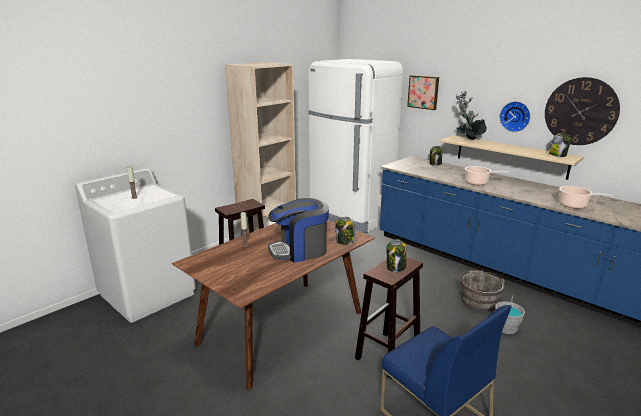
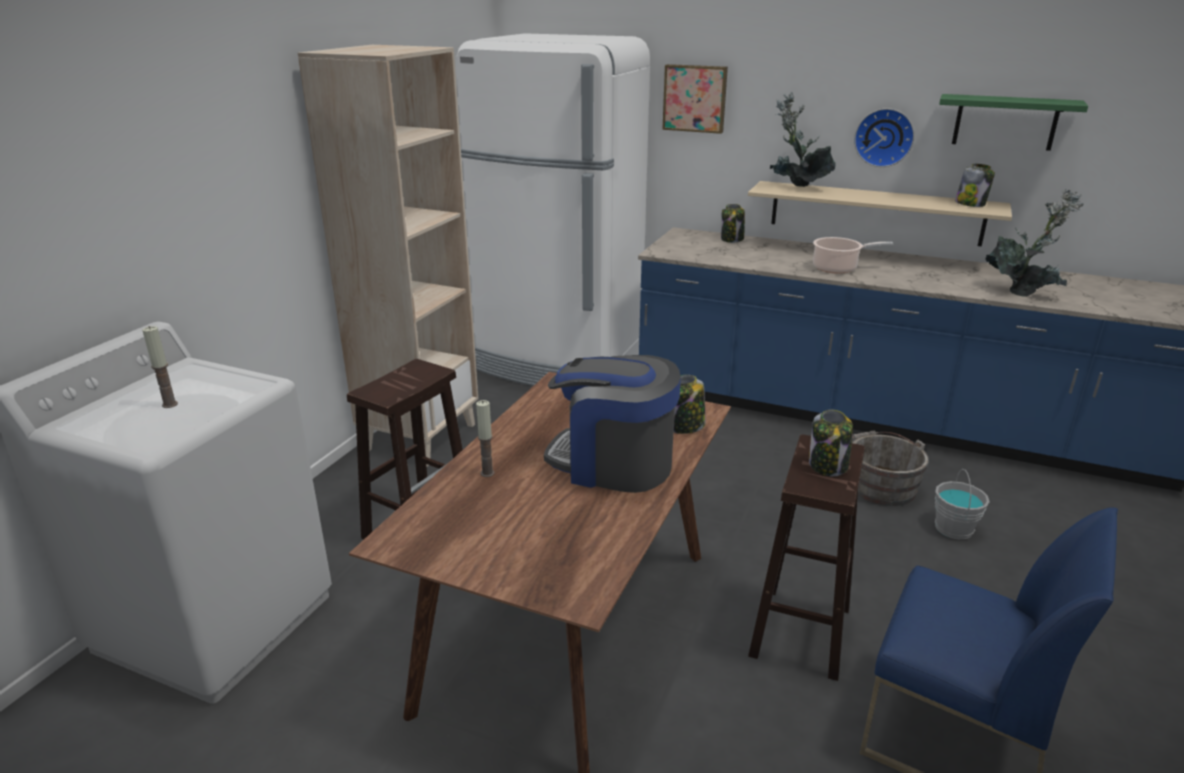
camera: 20 degrees left, 5 degrees up
(299, 250) = (613, 464): coffee machine -> coffee machine turned 60 degrees clockwise
(574, 205) = (1023, 292): cooking pot -> potted plant
(580, 111) = (1005, 122): wall clock -> green shelf

